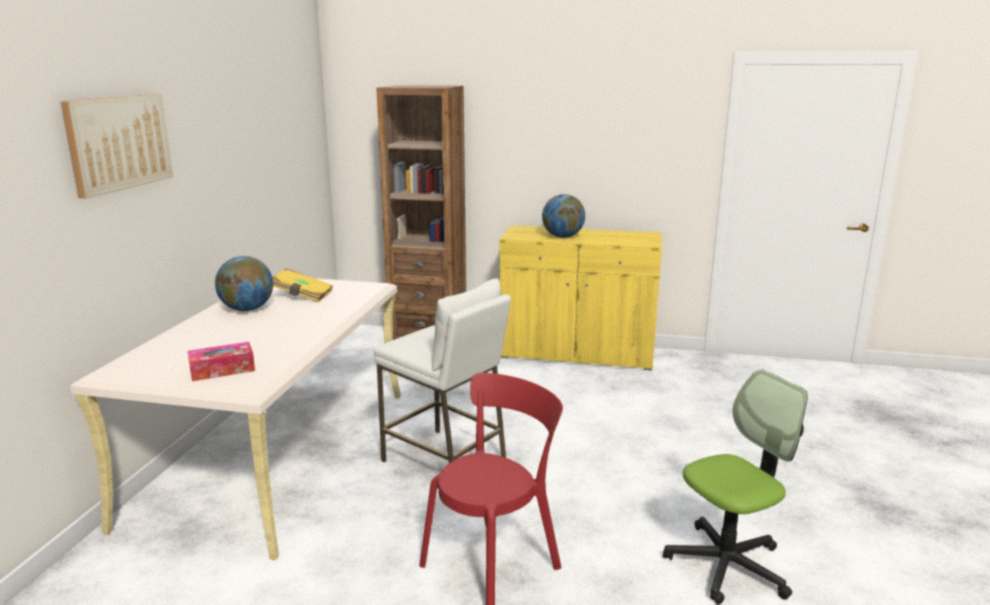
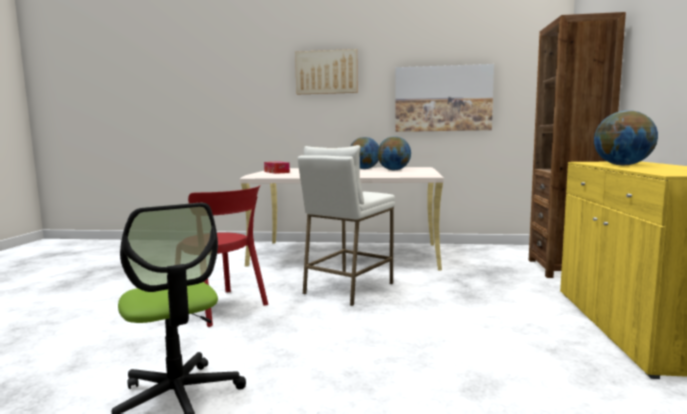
camera: 85 degrees right, 10 degrees down
(251, 169) = (443, 99): none -> picture
(302, 296) = (394, 170): yellow book -> globe

